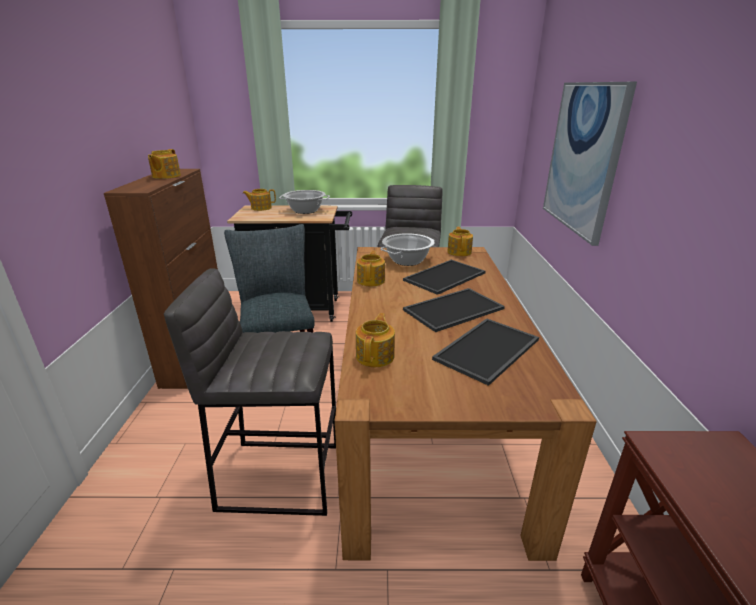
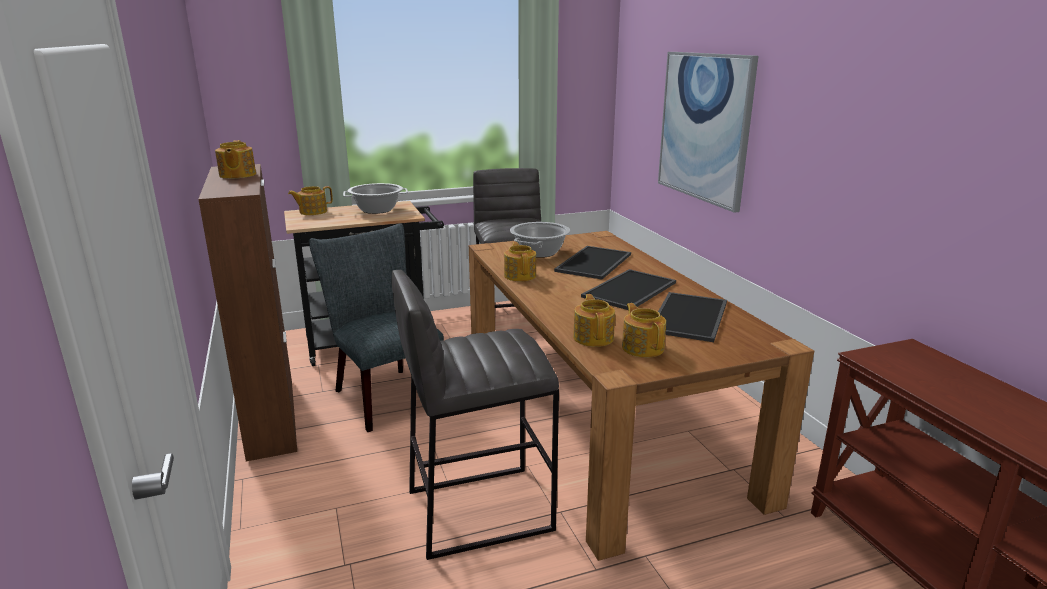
camera: 20 degrees left, 5 degrees down
(459, 252) = (587, 238): teapot -> teapot (643, 347)

